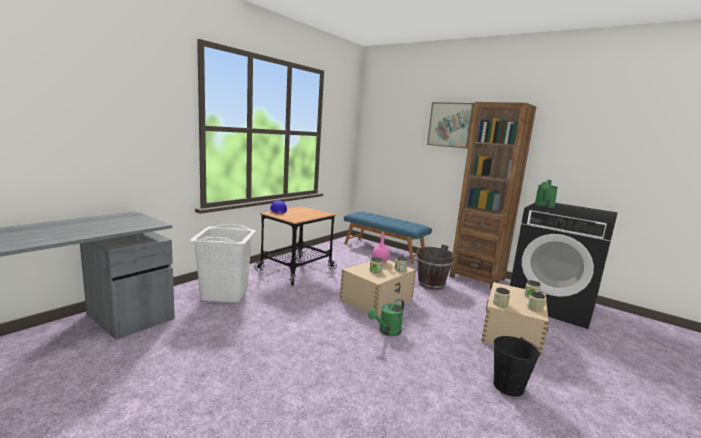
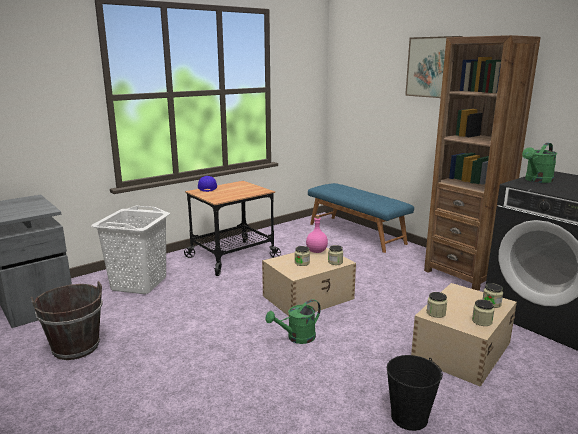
camera: 15 degrees right, 5 degrees up
(431, 284) = (392, 280): brown bucket -> brown bucket (76, 348)

